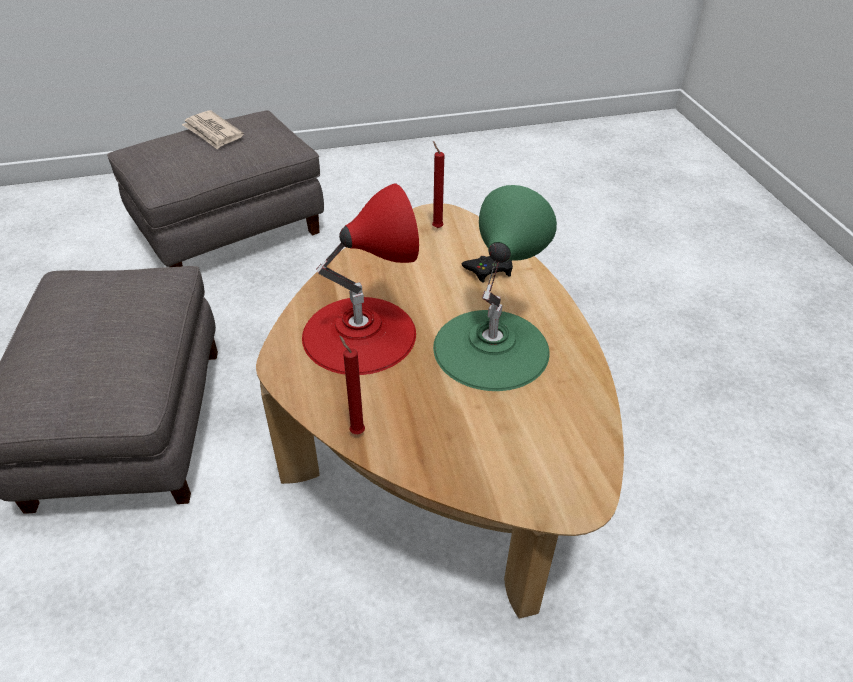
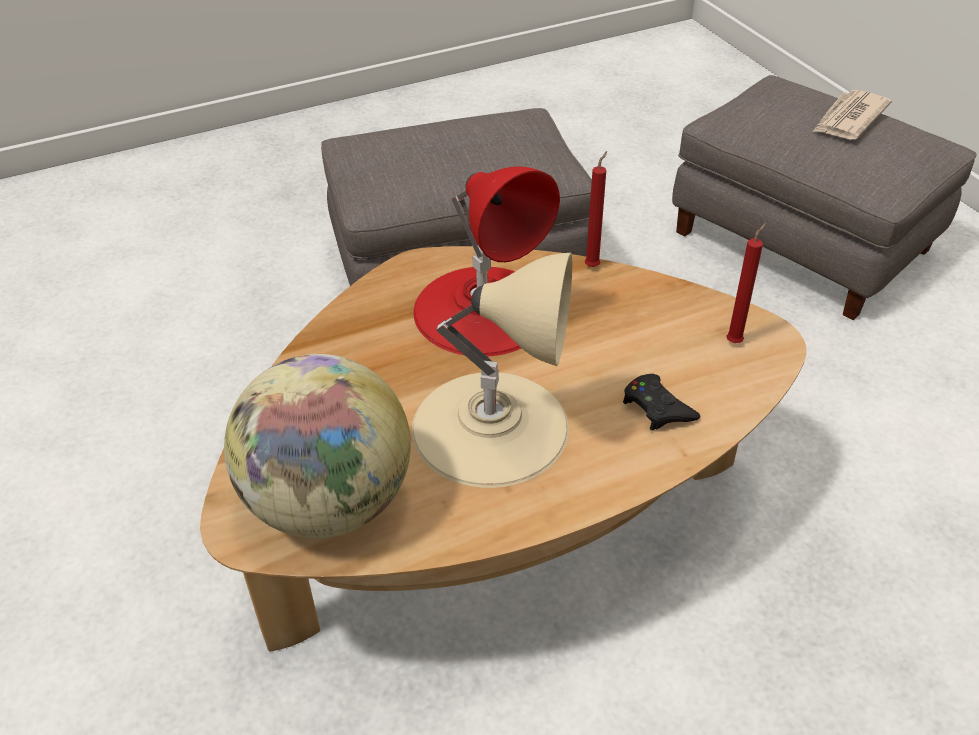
camera: 80 degrees right, 0 degrees up
(356, 431) = (331, 334): red candle -> red candle (593, 265)
(490, 348) = (490, 426): green table lamp -> beige table lamp
(555, 445) = (329, 503): none -> globe

